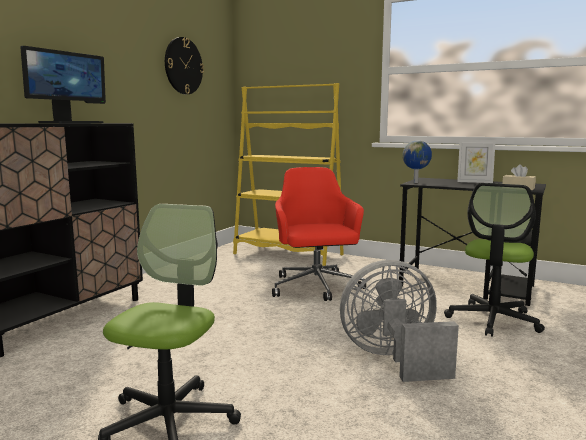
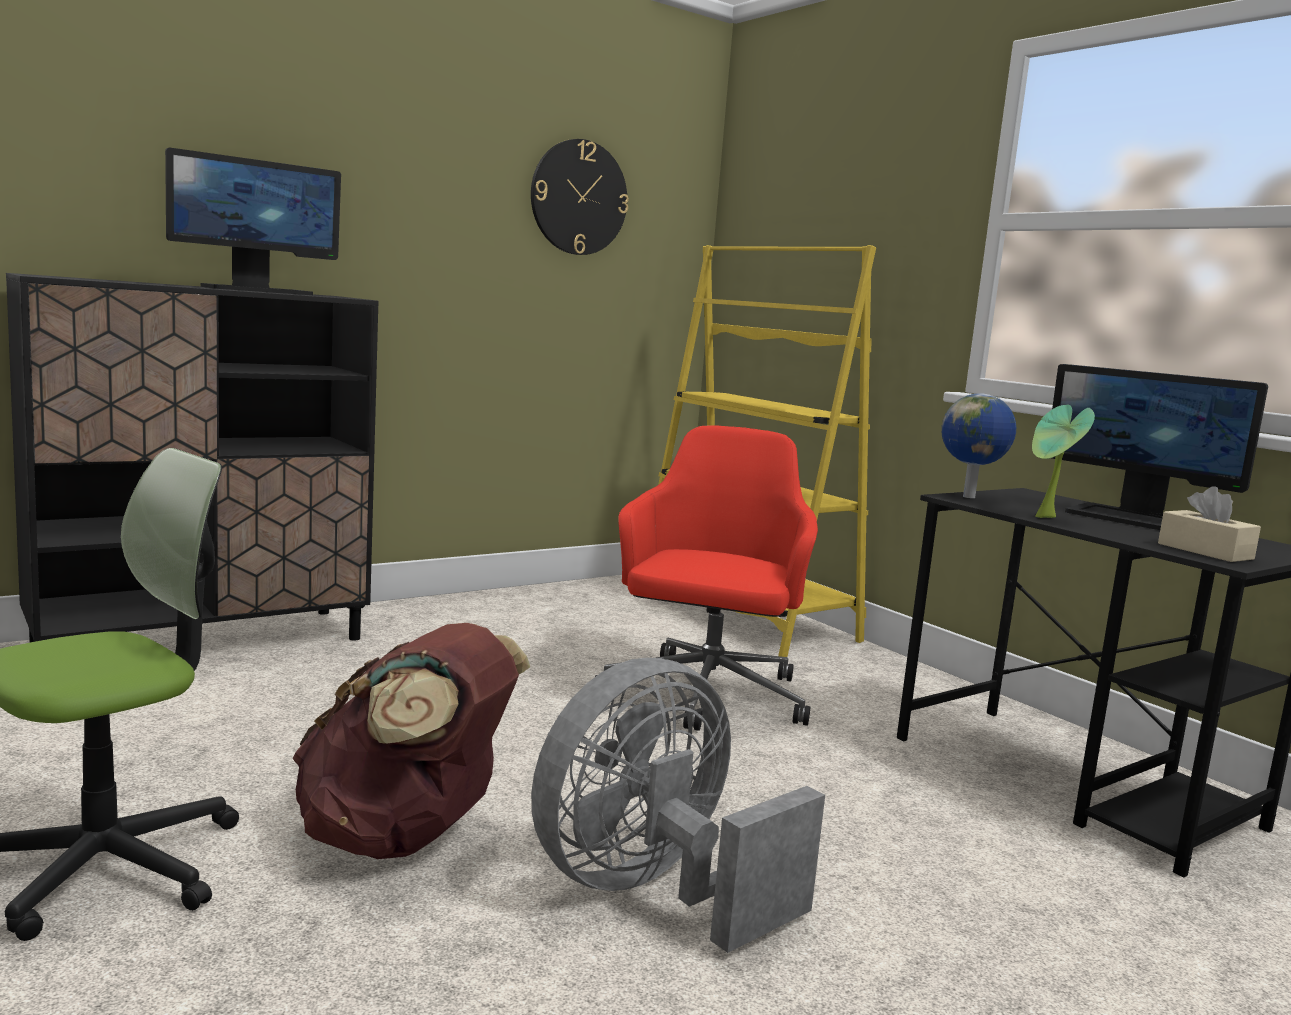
camera: 25 degrees right, 0 degrees up
(280, 369) = (405, 837): none -> brown backpack
(393, 359) = (654, 892): grey fan -> grey fan turned 60 degrees counterclockwise
(454, 185) = (1046, 518): none -> potted plant
(474, 182) = (1133, 518): picture frame -> monitor
(493, 320) = (1025, 881): office chair -> none

